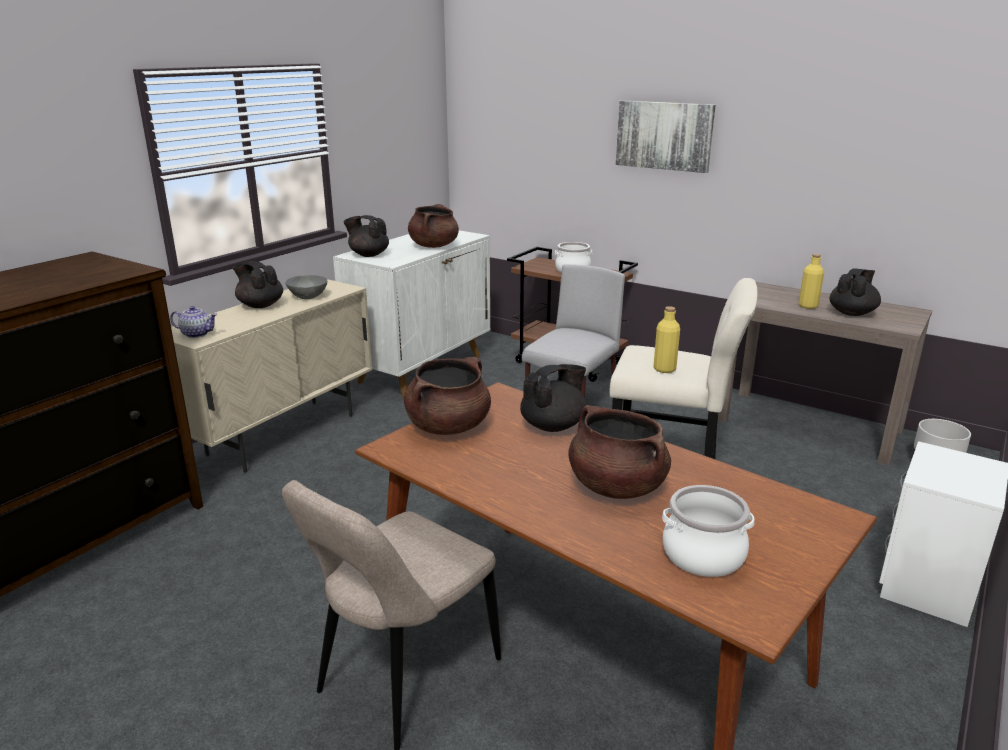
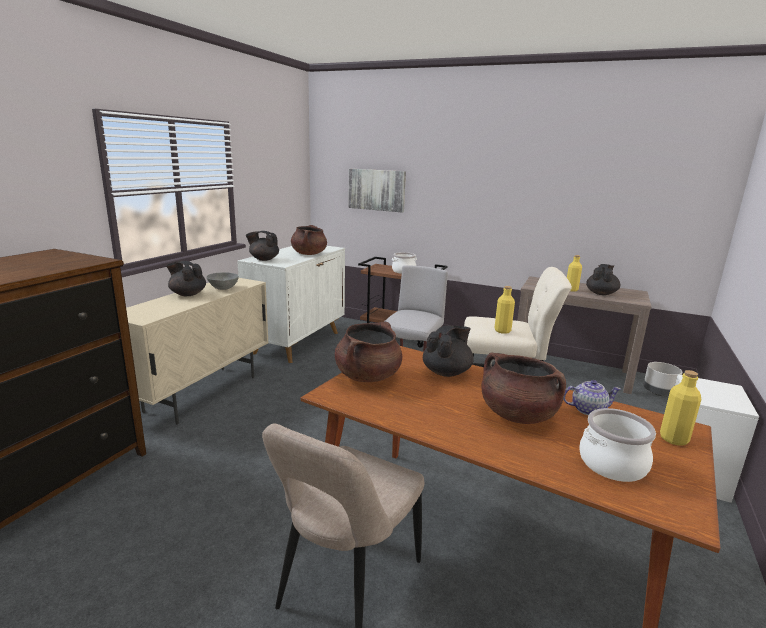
camera: 10 degrees left, 5 degrees down
(196, 334) = (141, 315): teapot -> teapot (587, 410)
(664, 135) = (465, 180): picture -> picture (377, 190)
(809, 530) = (673, 439): none -> yellow bottle

